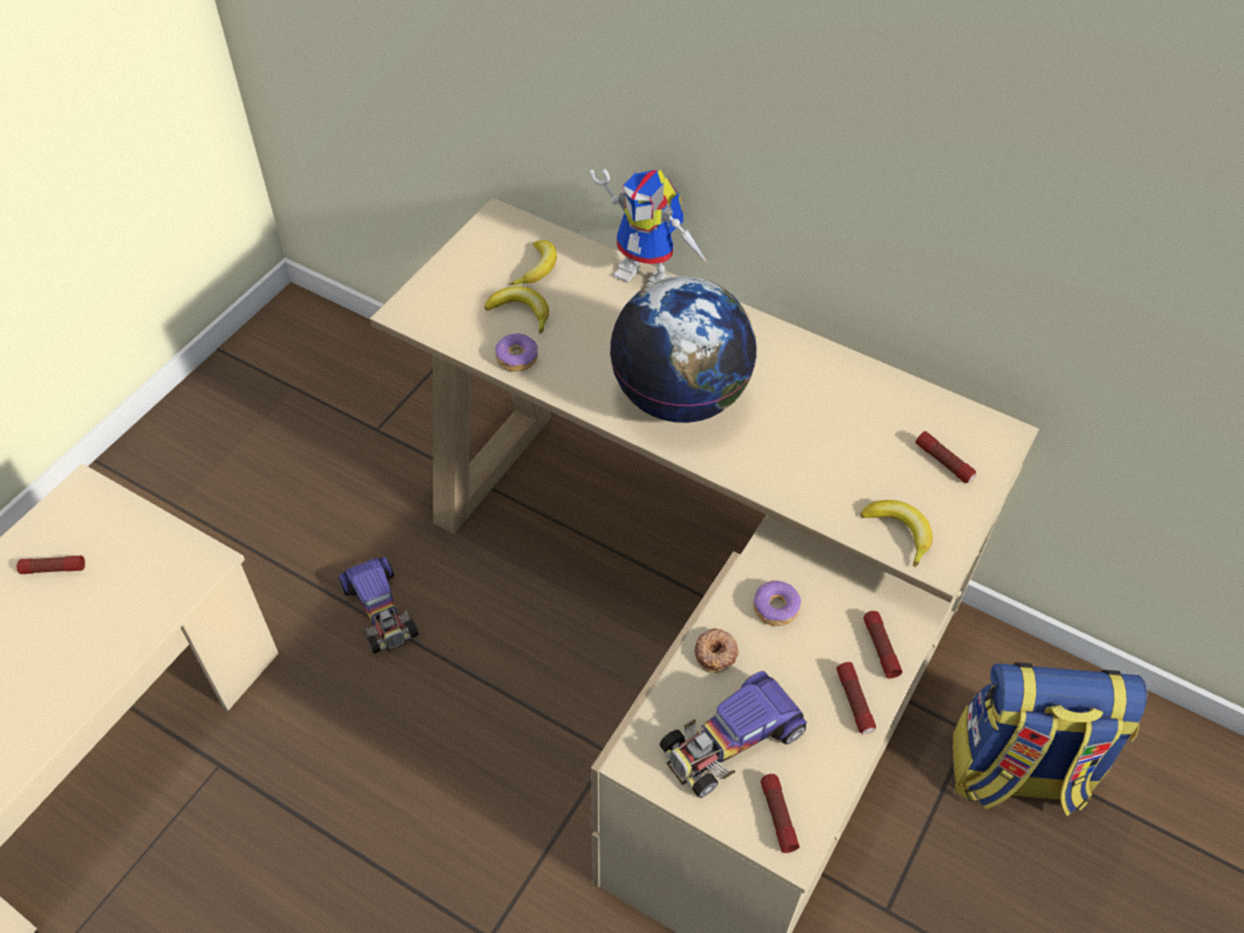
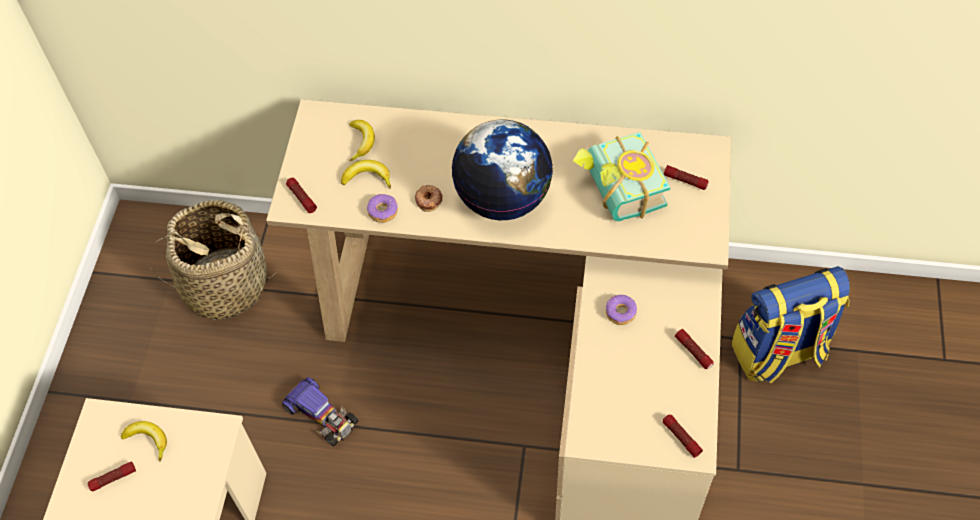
camera: 20 degrees left, 5 degrees up
(352, 416) = (225, 285): none -> basket
(651, 274) = (440, 118): toy robot -> none
(716, 653) = (598, 355): donut -> donut (429, 199)
(731, 740) = (633, 404): toy car -> none
(838, 442) = (616, 192): none -> book
(880, 648) = (693, 312): flashlight -> flashlight (301, 198)
(899, 532) = (679, 237): banana -> banana (148, 440)

